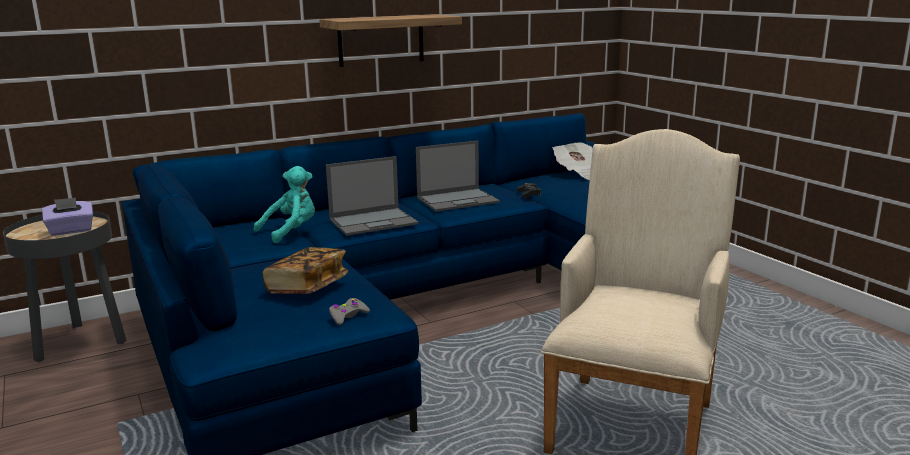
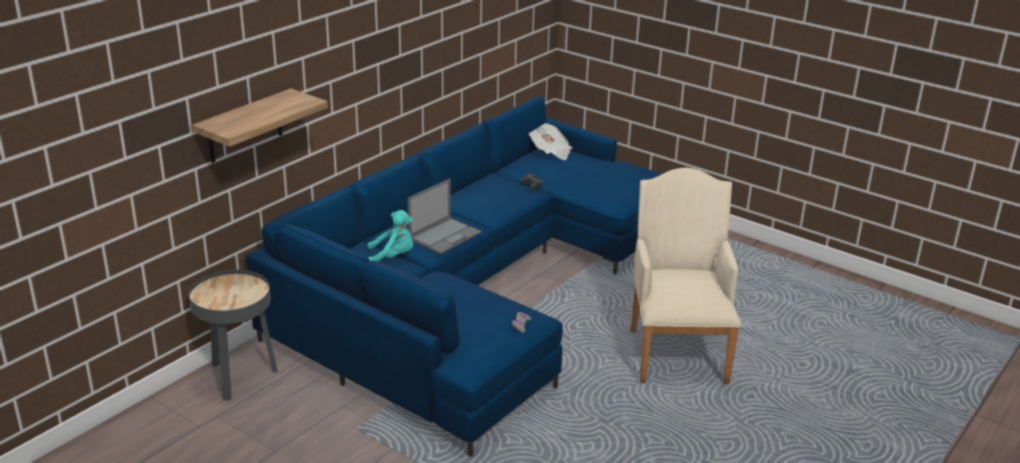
camera: 25 degrees left, 10 degrees up
(71, 231) = (243, 292): purple tissue box -> none
(291, 231) = (393, 257): turquoise plush toy -> turquoise plush toy turned 60 degrees clockwise
(307, 287) = (469, 307): book -> none
(381, 40) = (405, 72): shelf -> shelf (245, 127)
(458, 200) = (485, 200): laptop -> none

